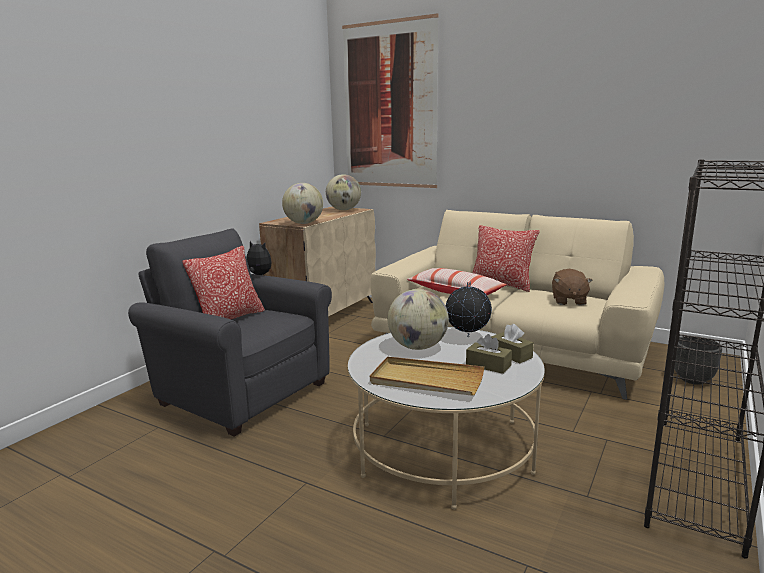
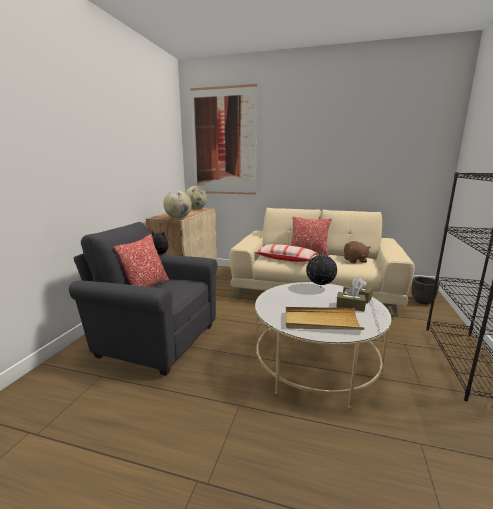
camera: 15 degrees left, 0 degrees up
(418, 347) = (295, 298): globe -> none

